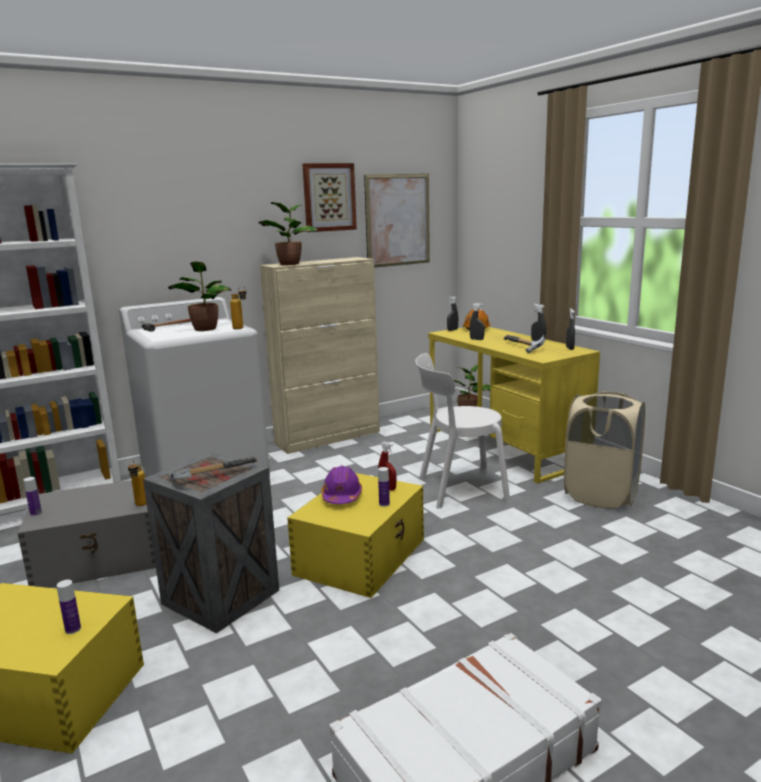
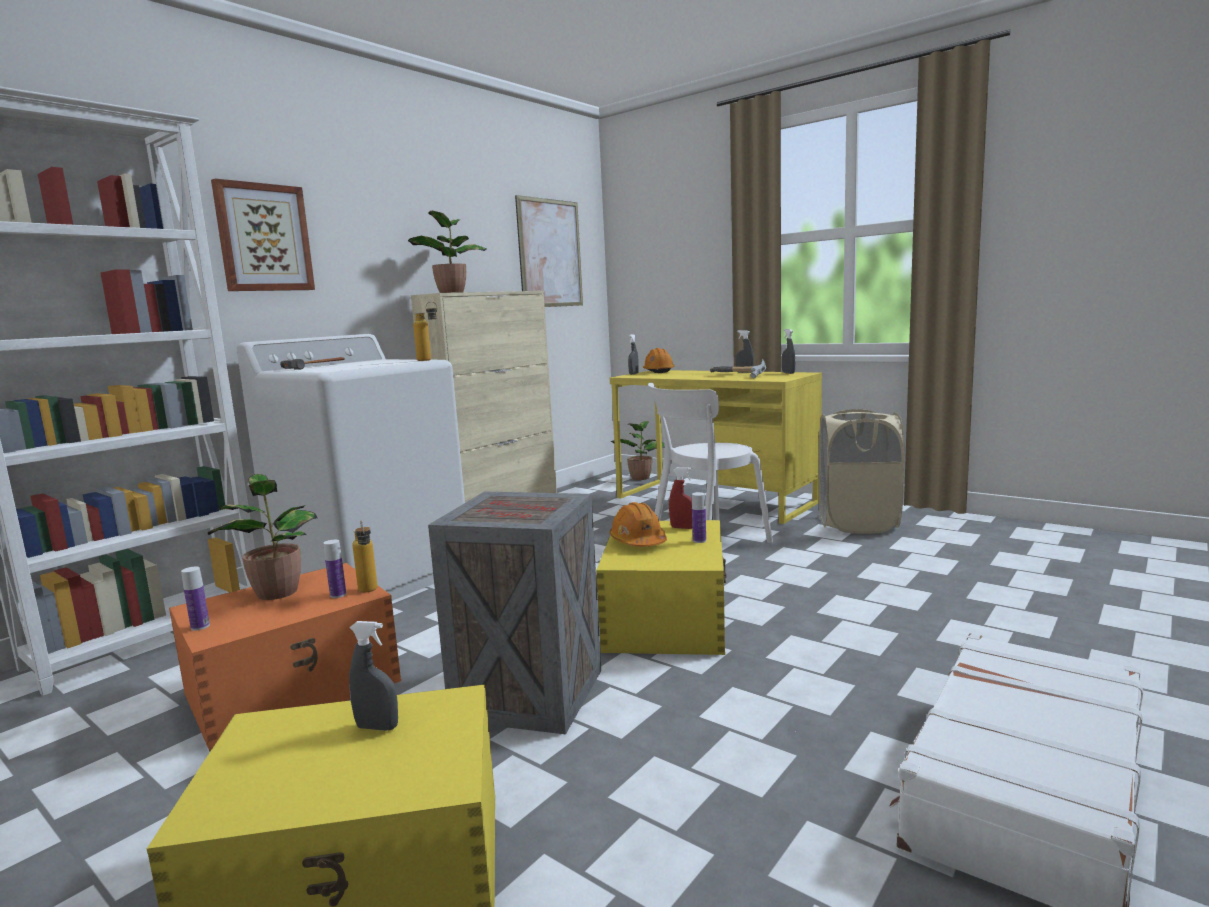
camera: 20 degrees left, 5 degrees down
(73, 629) = (437, 740): bottle -> bottle (338, 595)
(101, 557) = (295, 686): grey storage box -> orange storage box
(205, 328) = (376, 363): potted plant -> potted plant (276, 592)
(211, 476) = (526, 509): hammer -> none
(329, 197) = (480, 218): picture -> picture (263, 238)
(341, 496) = (638, 542): purple hard hat -> orange hard hat
(476, 339) = (676, 376): grey spray bottle -> grey spray bottle (377, 727)

